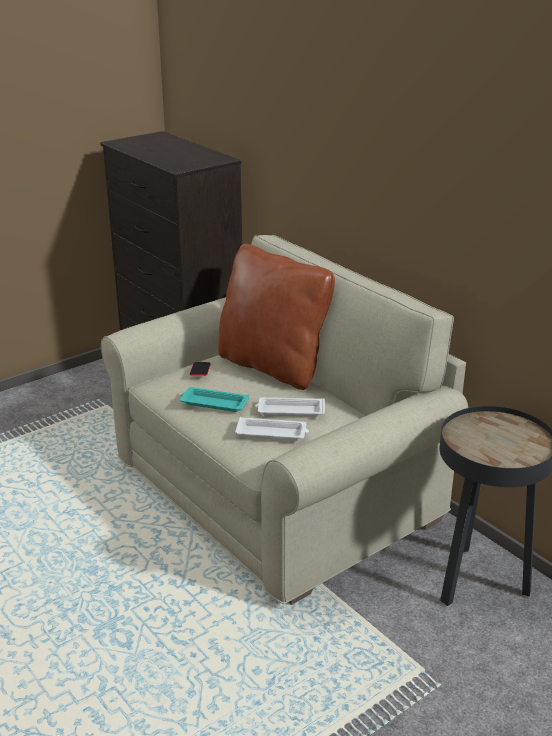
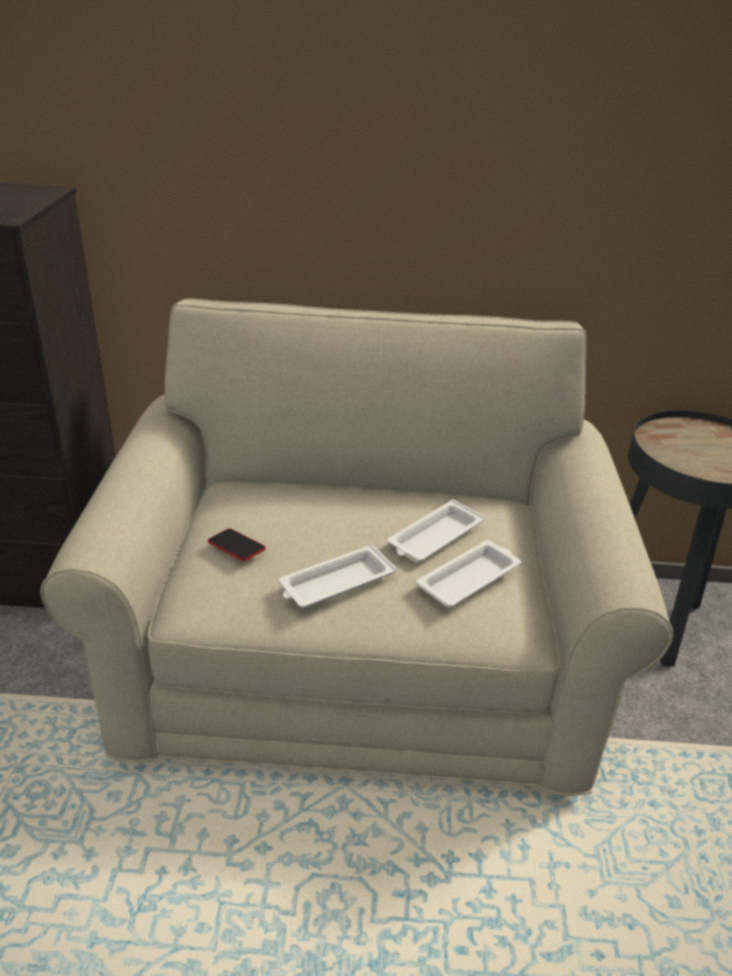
camera: 50 degrees left, 5 degrees up
(213, 403) = (335, 583): turquoise tray -> white tray
(273, 366) = (311, 491): brown pillow -> none

